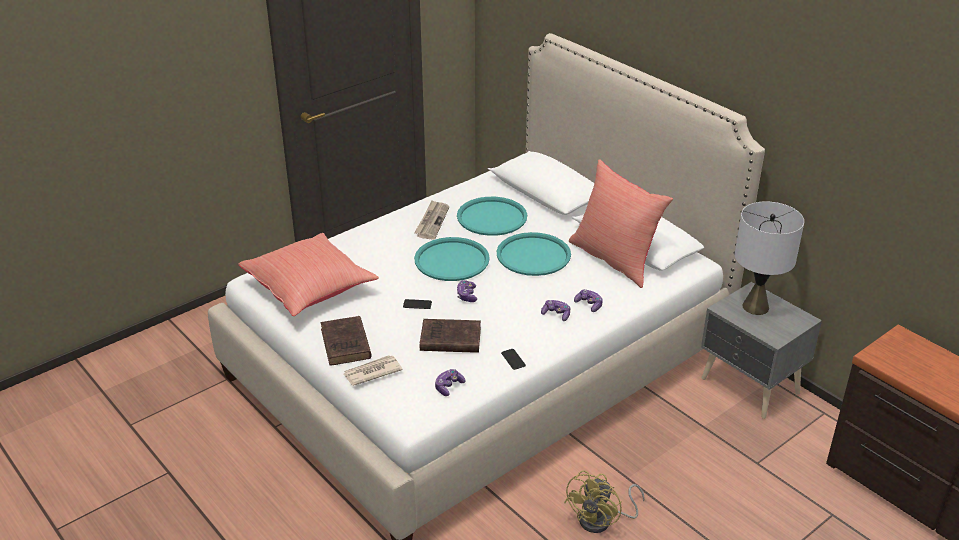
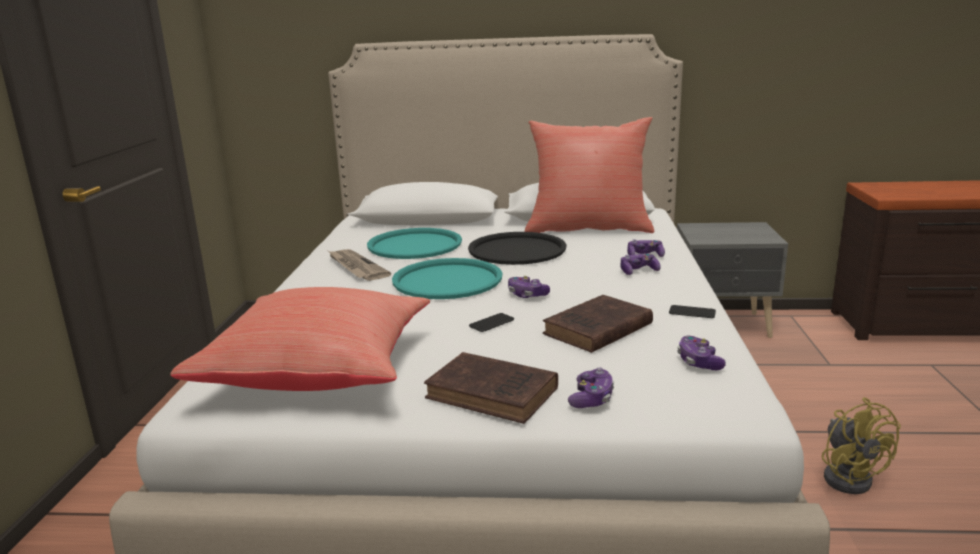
camera: 45 degrees left, 15 degrees down
(371, 372) = (592, 398): newspaper -> game controller
(533, 255) = (517, 250): turquoise tray -> black tray
(755, 306) = (715, 231): grey table lamp -> none

